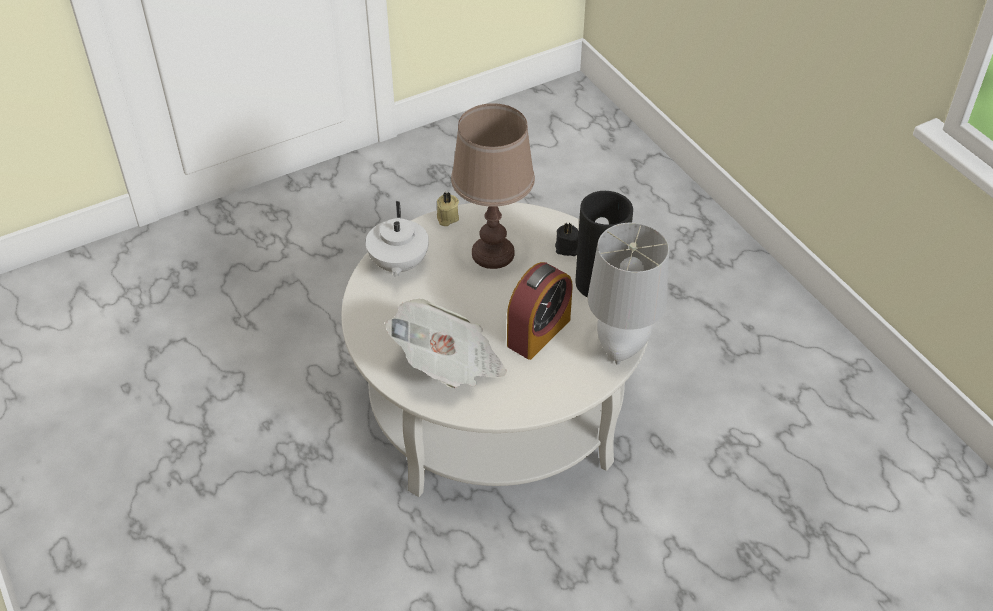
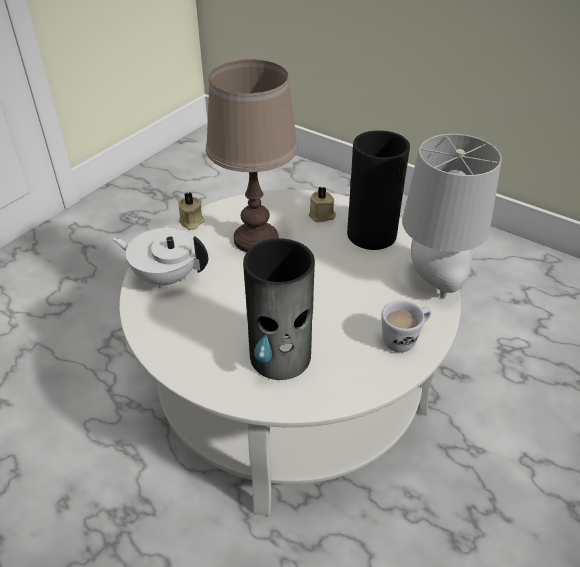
camera: 25 degrees left, 5 degrees down
(398, 265) = (166, 276): white teapot -> white teapot turned 135 degrees clockwise
(449, 365) = (280, 356): newspaper -> vase
(538, 332) = (349, 294): alarm clock -> none
(556, 386) = (404, 339): none -> white mug
(567, 249) = (322, 216): black candle -> beige candle

